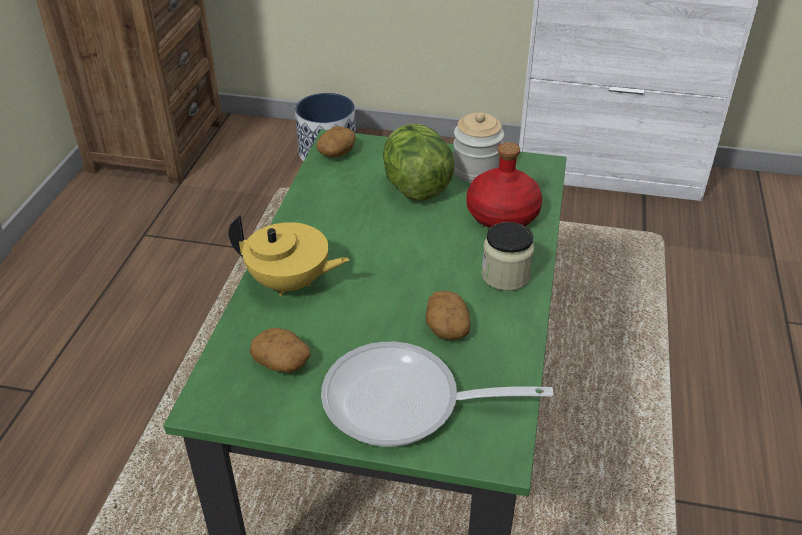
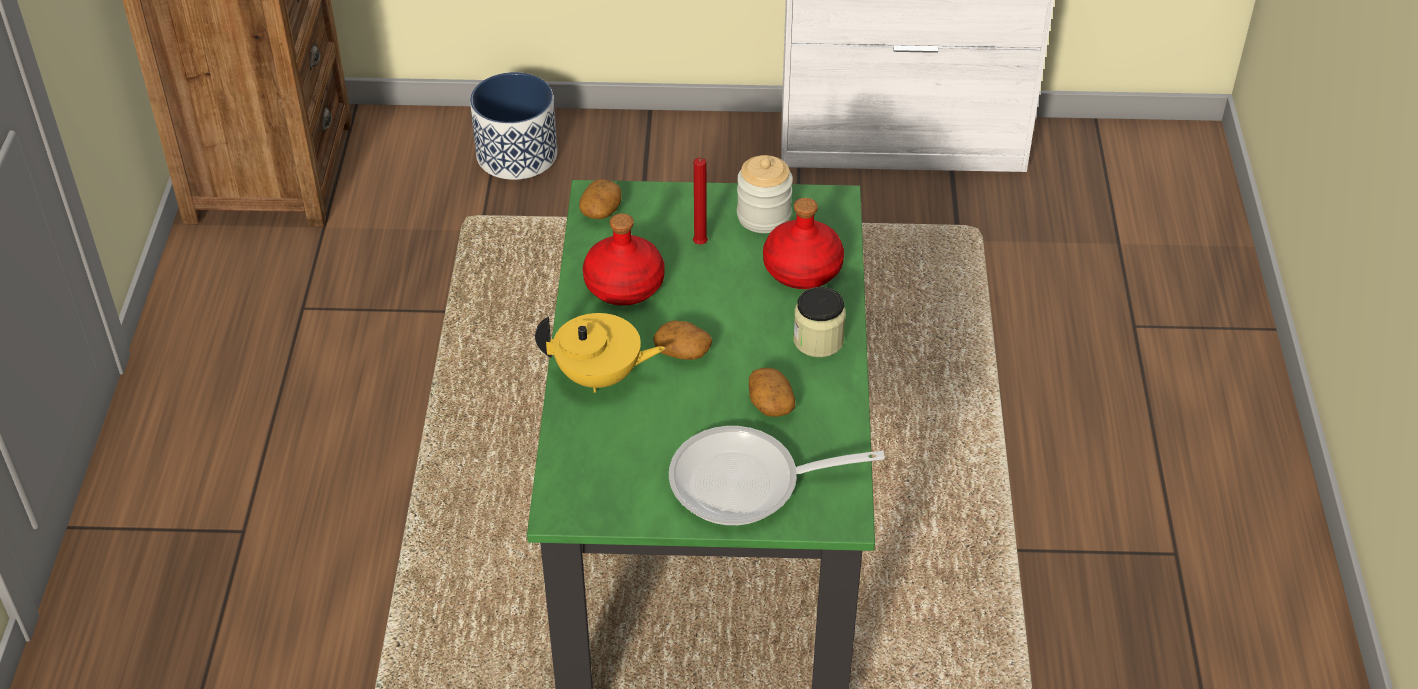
camera: 10 degrees left, 5 degrees up
(282, 362) = (619, 460): potato -> potato (683, 351)
(338, 210) = (624, 284): none -> red bottle
(415, 187) = (701, 245): lettuce -> red candle

